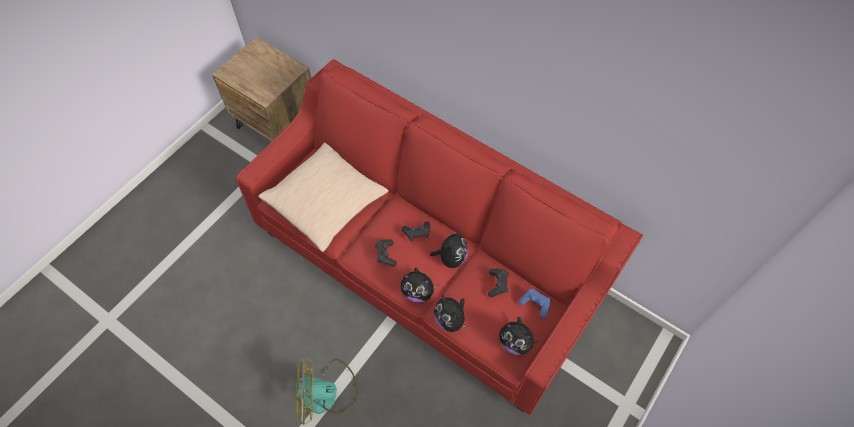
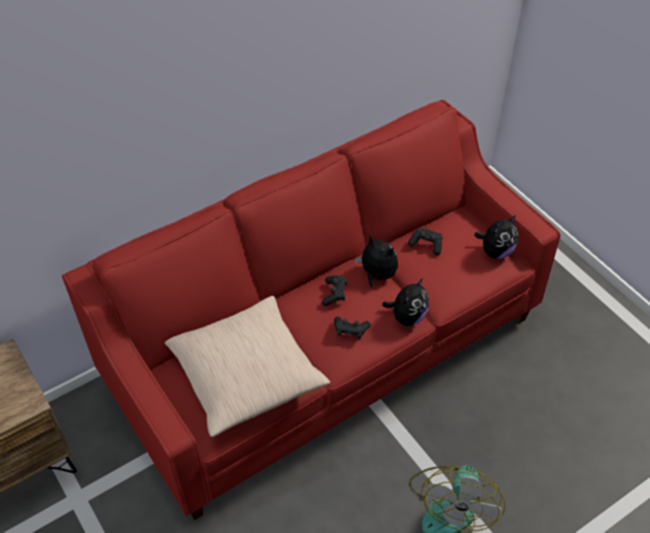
camera: 70 degrees left, 10 degrees down
(450, 320) = (452, 297): plush toy -> none
(535, 304) = (458, 223): blue game controller -> none

